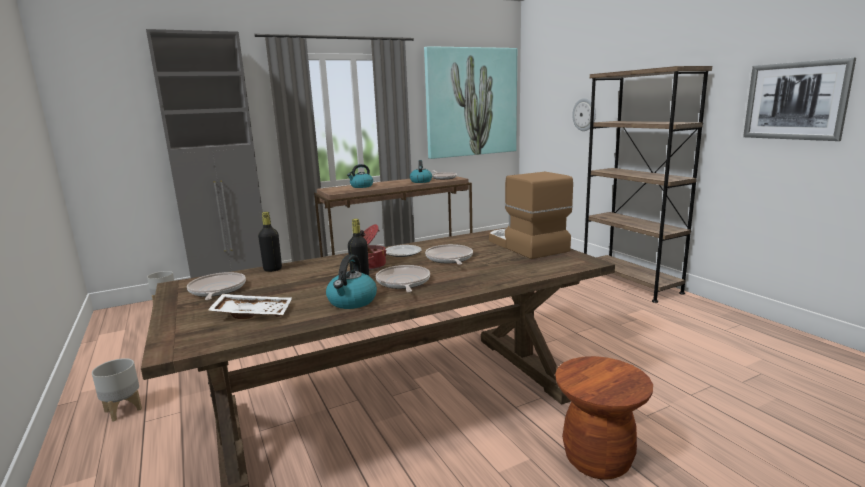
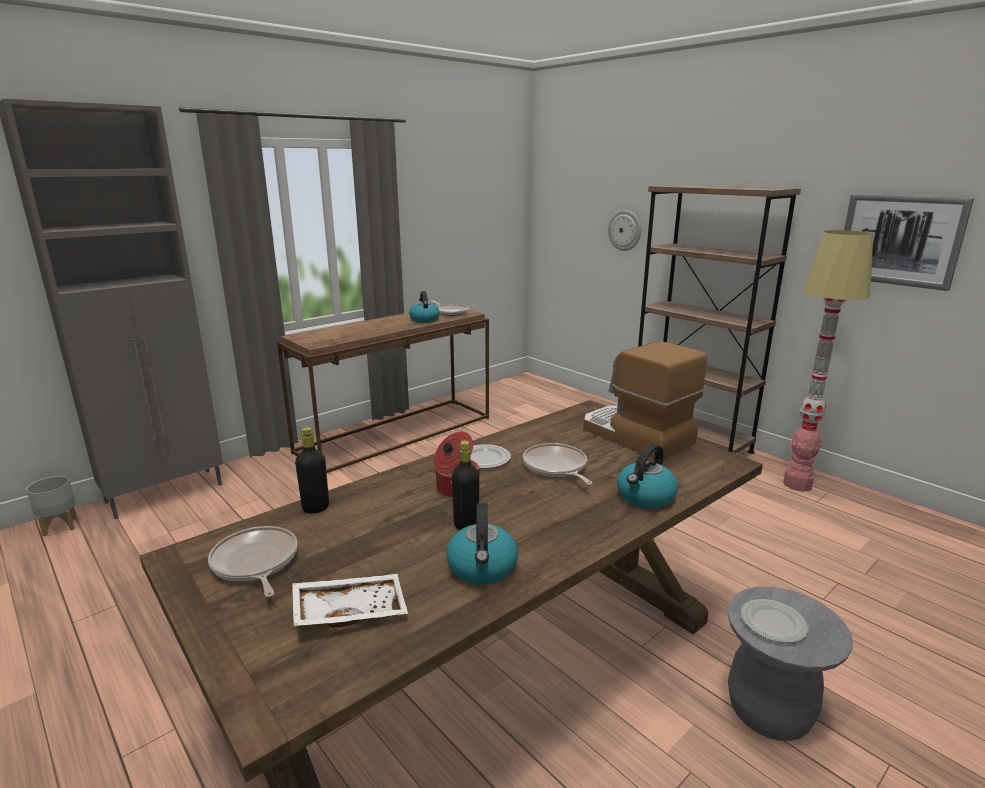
camera: 15 degrees left, 5 degrees up
(123, 410) = (74, 742): grey planter -> none
(361, 186) = (346, 331): kettle -> kettle (645, 497)
(403, 283) = (527, 521): frying pan -> none
(471, 102) = (474, 206): picture -> none
(589, 378) = (773, 624): none -> plate
(597, 459) = (769, 712): brown stool -> grey stool
(713, 317) = (797, 484): none -> floor lamp

